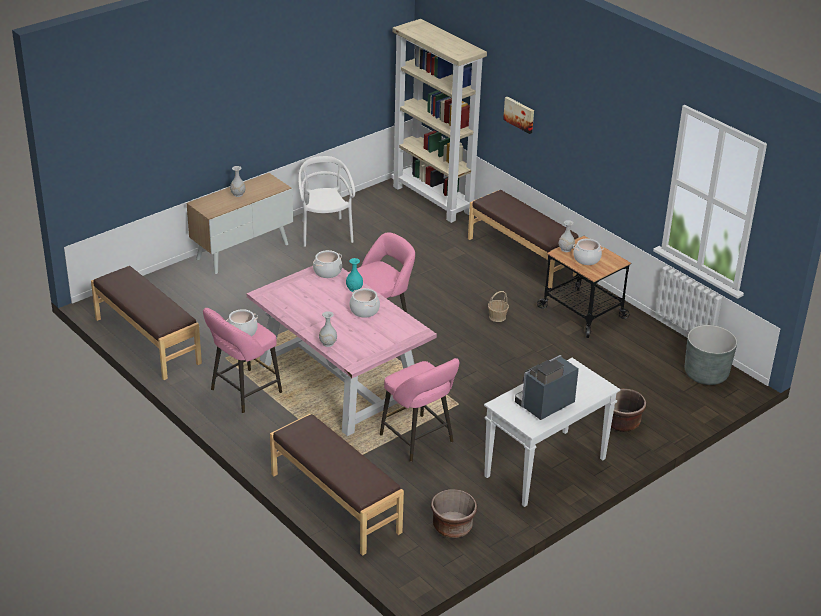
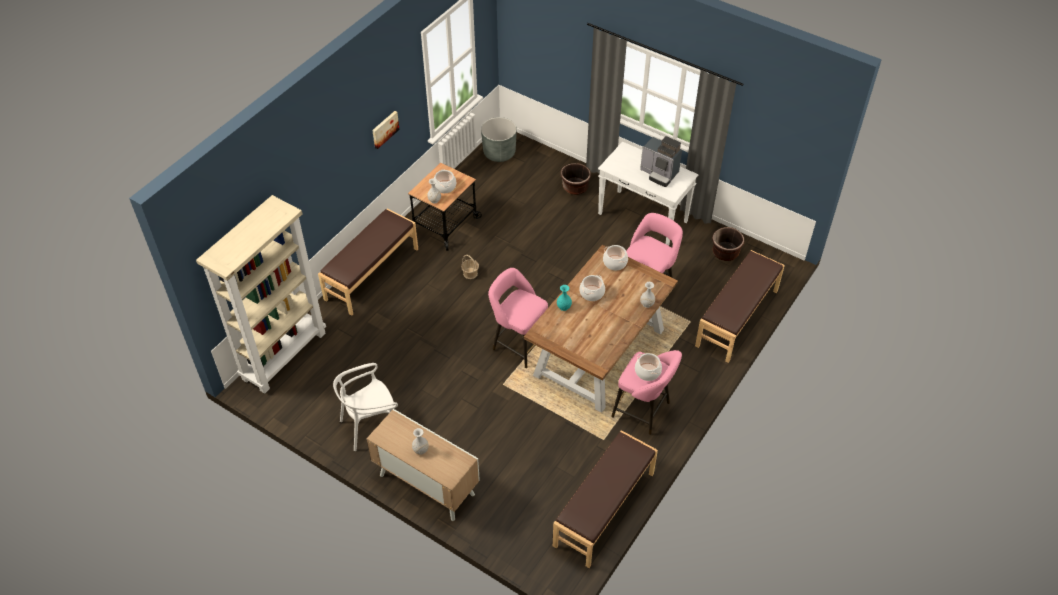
camera: 105 degrees left, 15 degrees up
(327, 271) = (545, 331): cooking pot -> cooking pot (614, 263)
(338, 380) = (599, 353): pink dining table -> brown dining table
(519, 114) = (311, 201): picture -> picture (384, 129)

